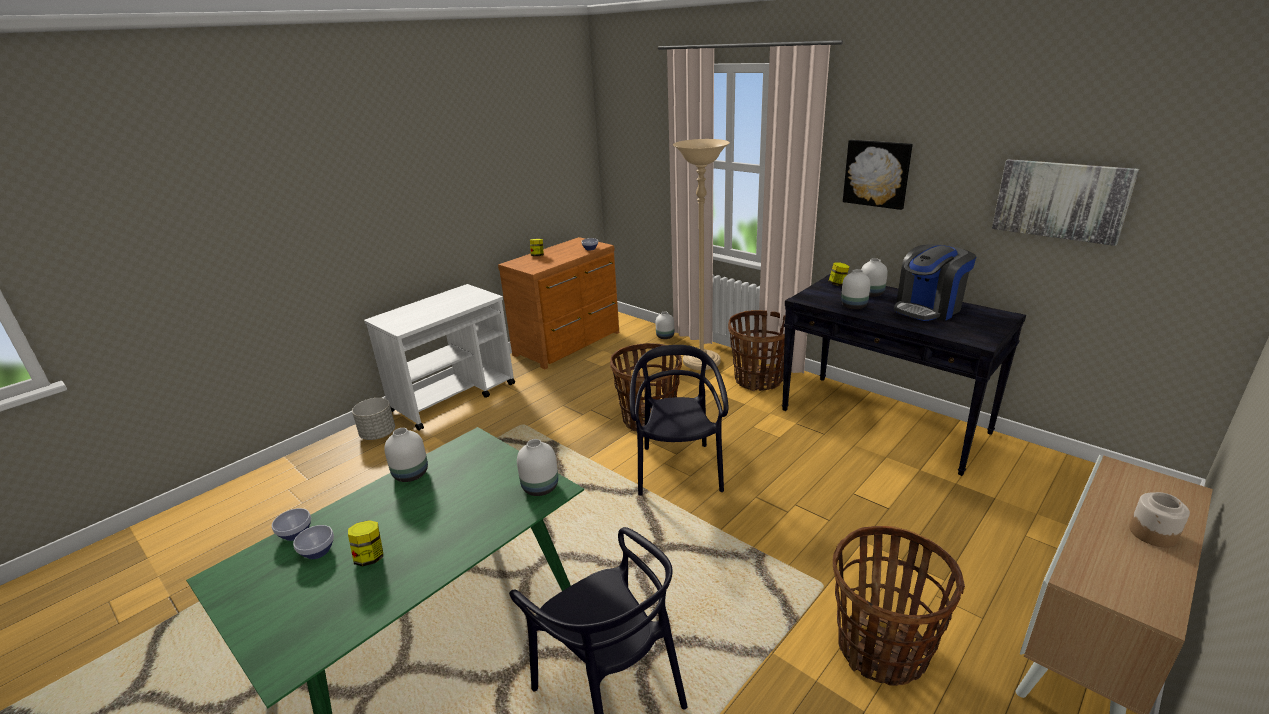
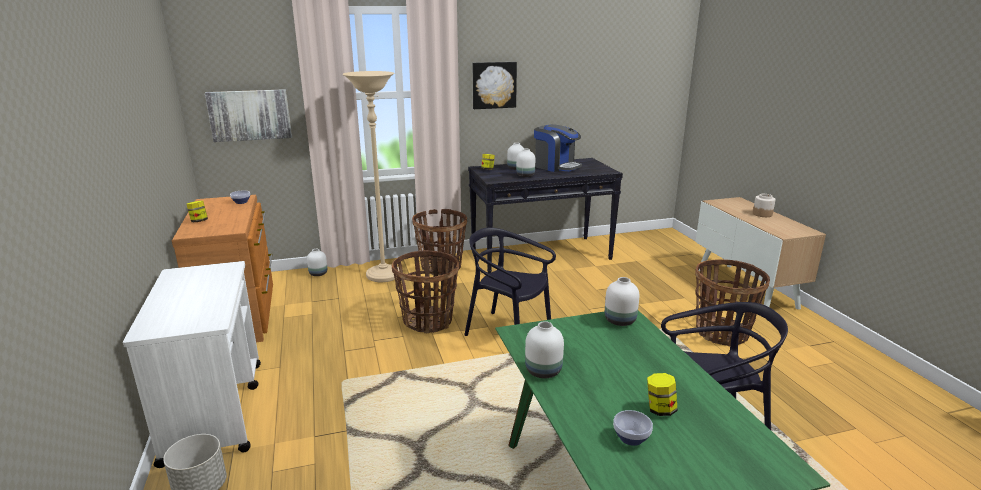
camera: 60 degrees left, 5 degrees down
(296, 534) = (590, 449): bowl -> none
(928, 309) = (556, 166): coffee machine -> coffee machine turned 45 degrees counterclockwise
(1061, 200) = (599, 86): picture -> picture (250, 115)

